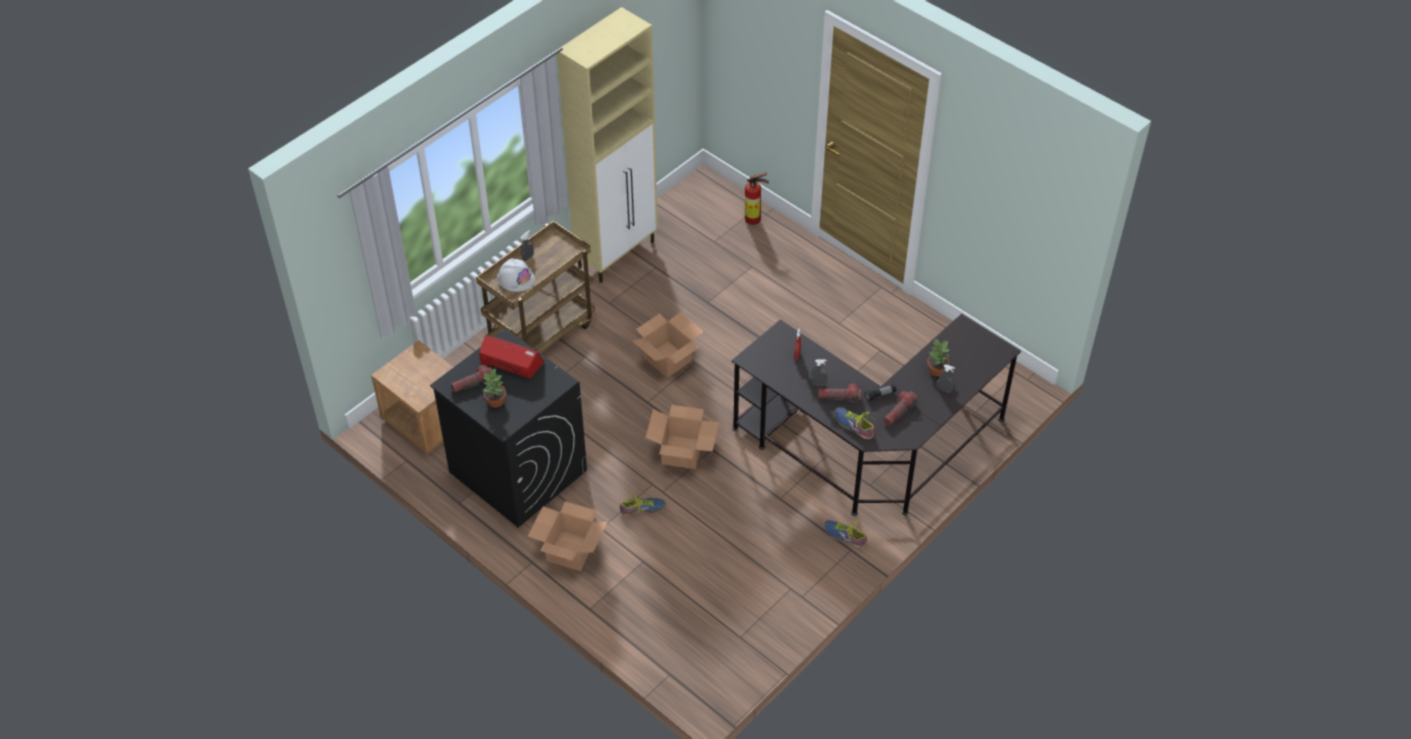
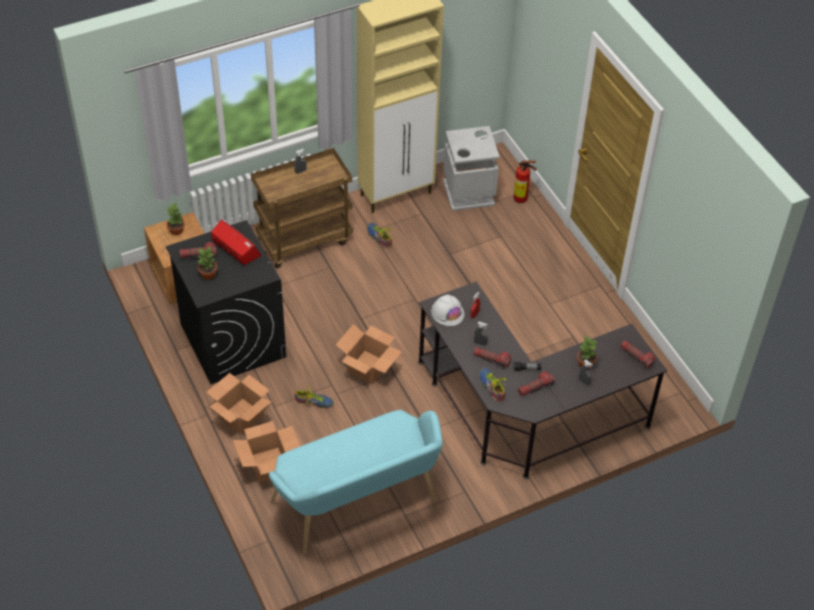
camera: 20 degrees right, 0 degrees up
(411, 366) = (177, 230): none -> potted plant
(516, 278) = (282, 185): white hard hat -> white hard hat (447, 312)
(667, 359) = (394, 289): cardboard box -> cardboard box (268, 464)
(694, 229) = (469, 192): none -> grey trash can
(747, 603) = (359, 506): none -> turquoise bench
(844, 536) = (465, 479): shoe -> shoe (379, 237)
(983, 347) = (636, 357): none -> flashlight

